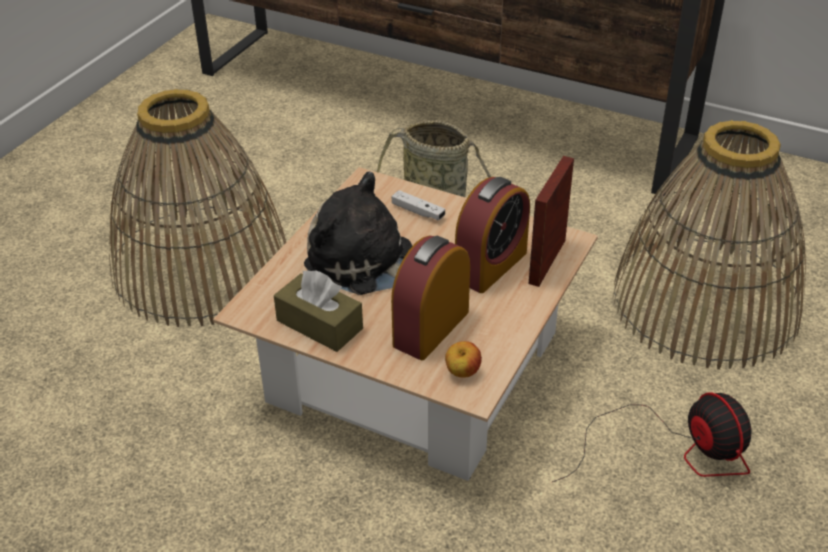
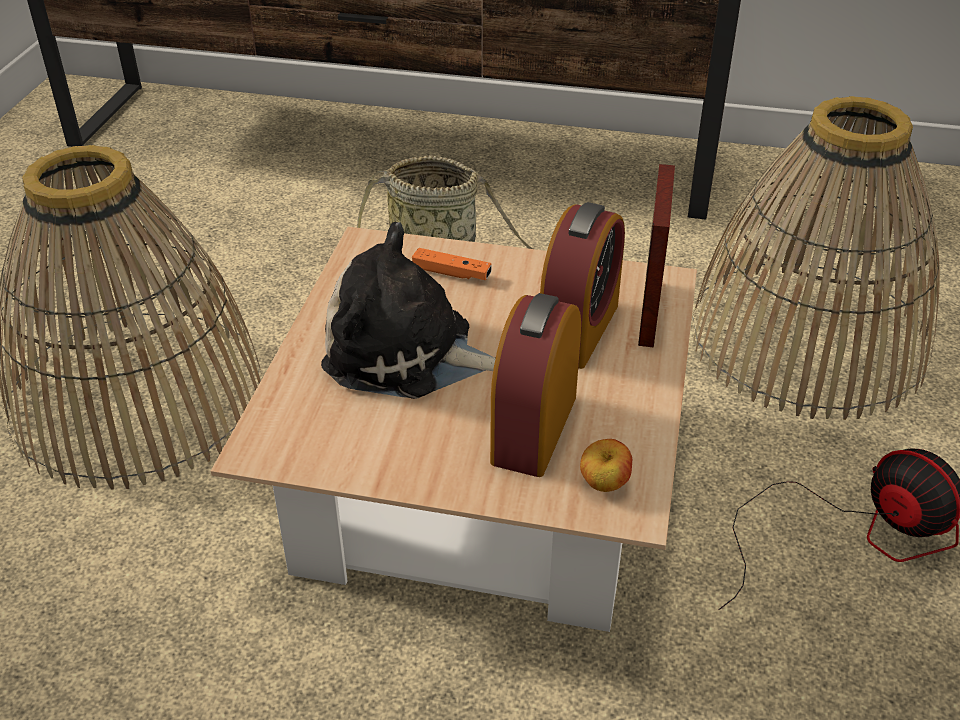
camera: 15 degrees left, 0 degrees up
(319, 324) = (374, 451): brown tissue box -> none
(418, 211) = (451, 273): white game controller -> orange game controller

